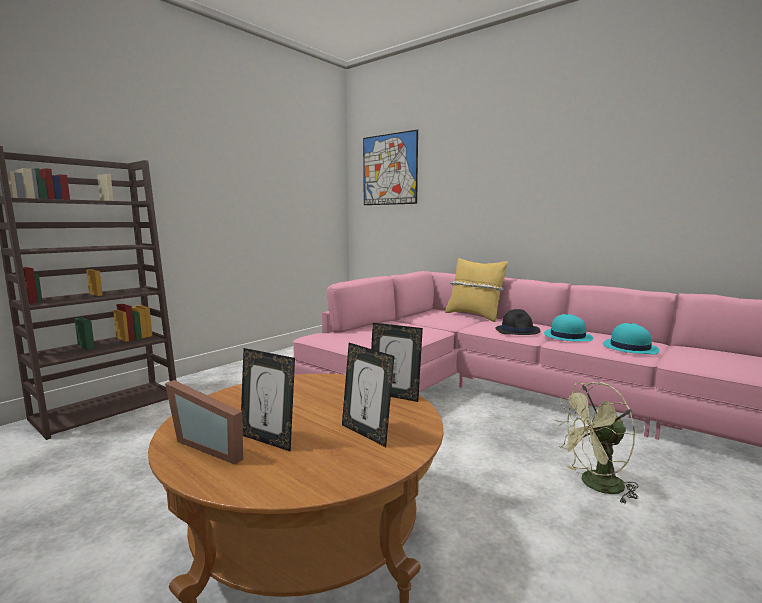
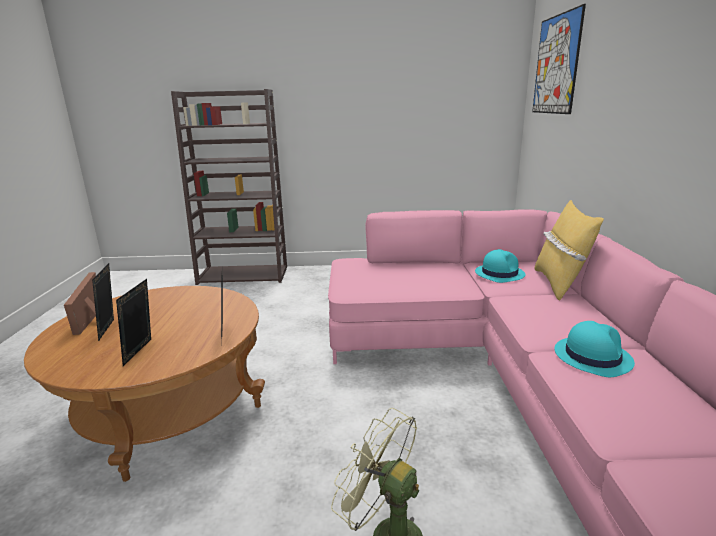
camera: 50 degrees right, 10 degrees up
(517, 330) = (547, 322): black hat -> none
(629, 347) = (637, 414): turquoise hat -> turquoise hat (499, 273)

